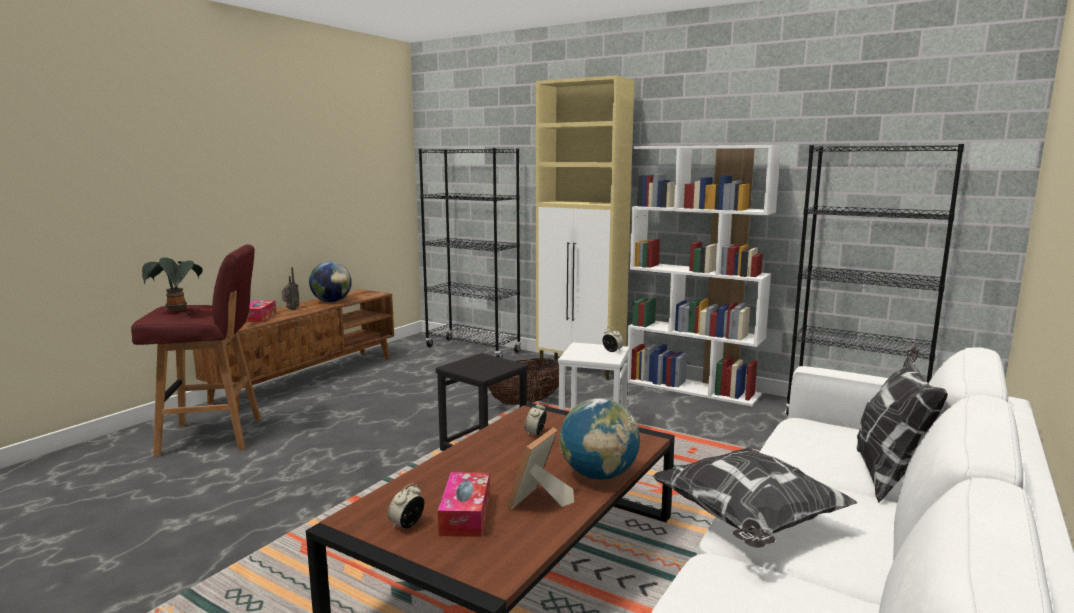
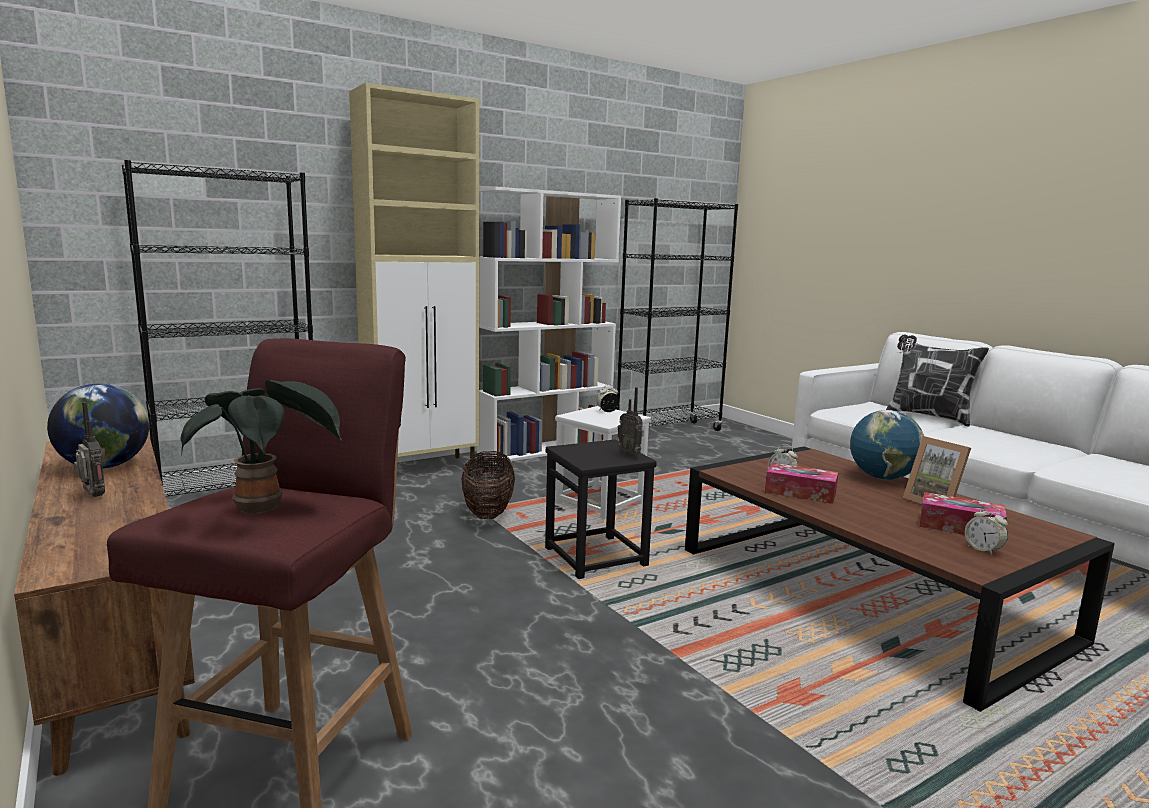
camera: 65 degrees left, 0 degrees up
(259, 317) = (96, 524): tissue box -> tissue box (800, 493)
(487, 373) = (630, 455): none -> radio
(748, 523) = (1002, 452): pillow -> none

